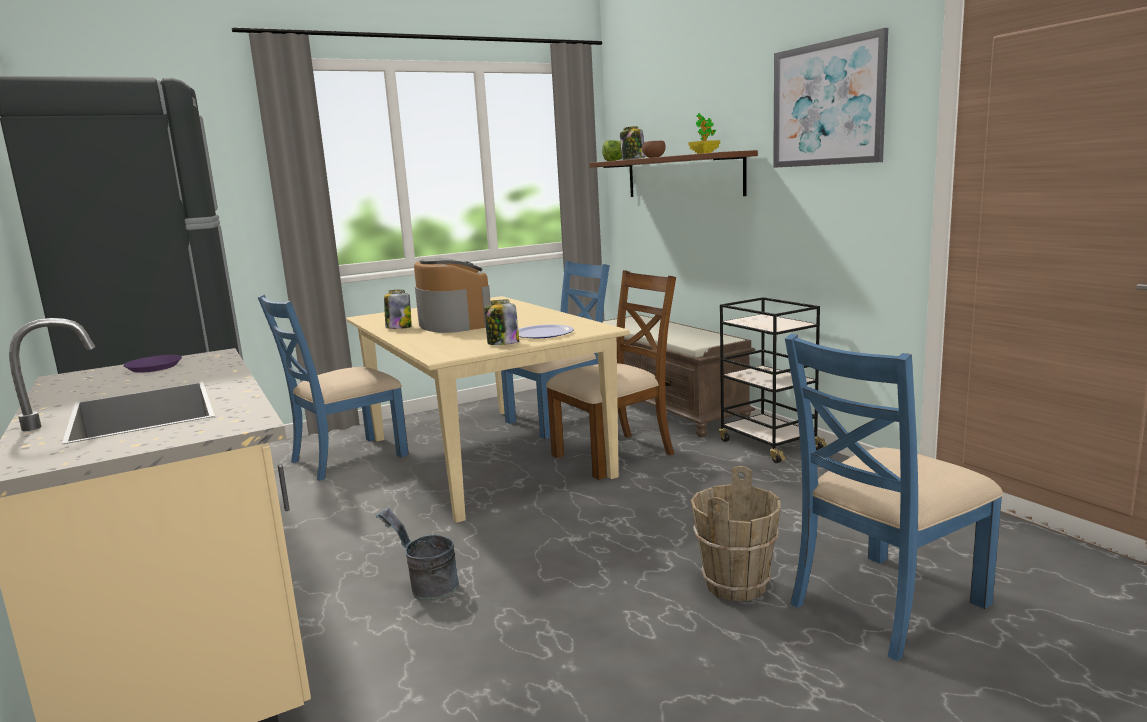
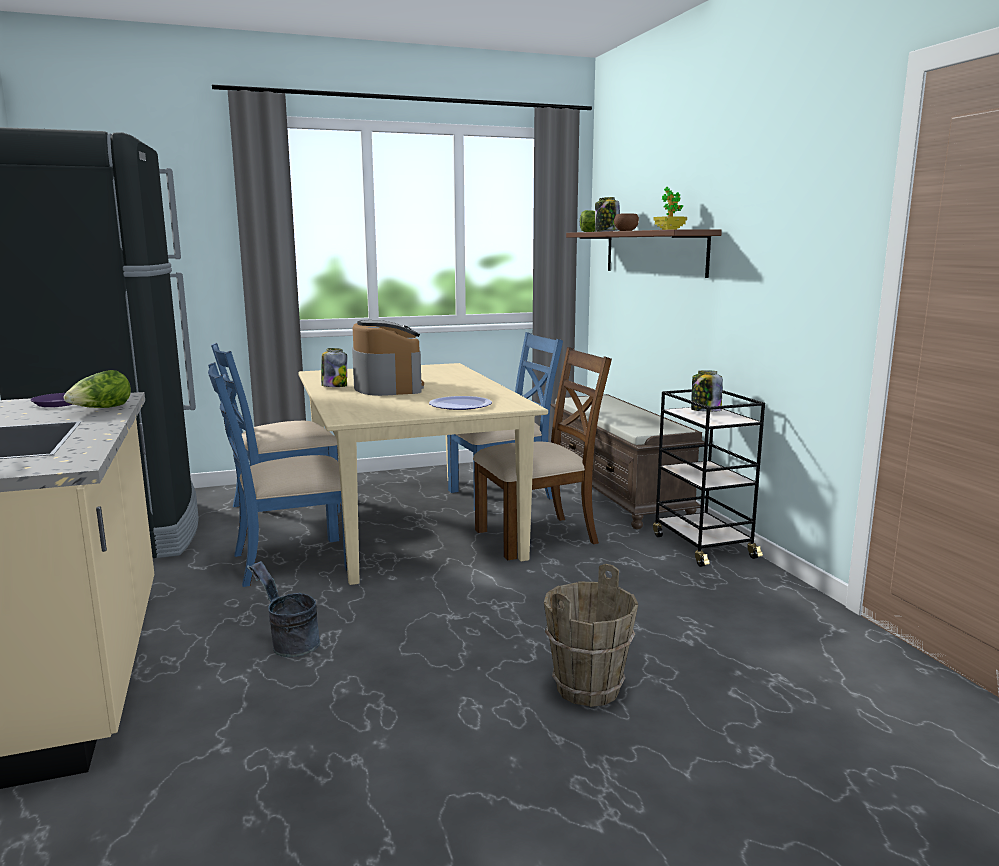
camera: 10 degrees right, 0 degrees up
(209, 368) = (101, 409): none -> lettuce
(502, 344) = (412, 411): jar -> jar (705, 410)
(827, 104) = (787, 184): picture -> none
(885, 603) = (736, 732): blue chair -> blue chair (292, 561)

